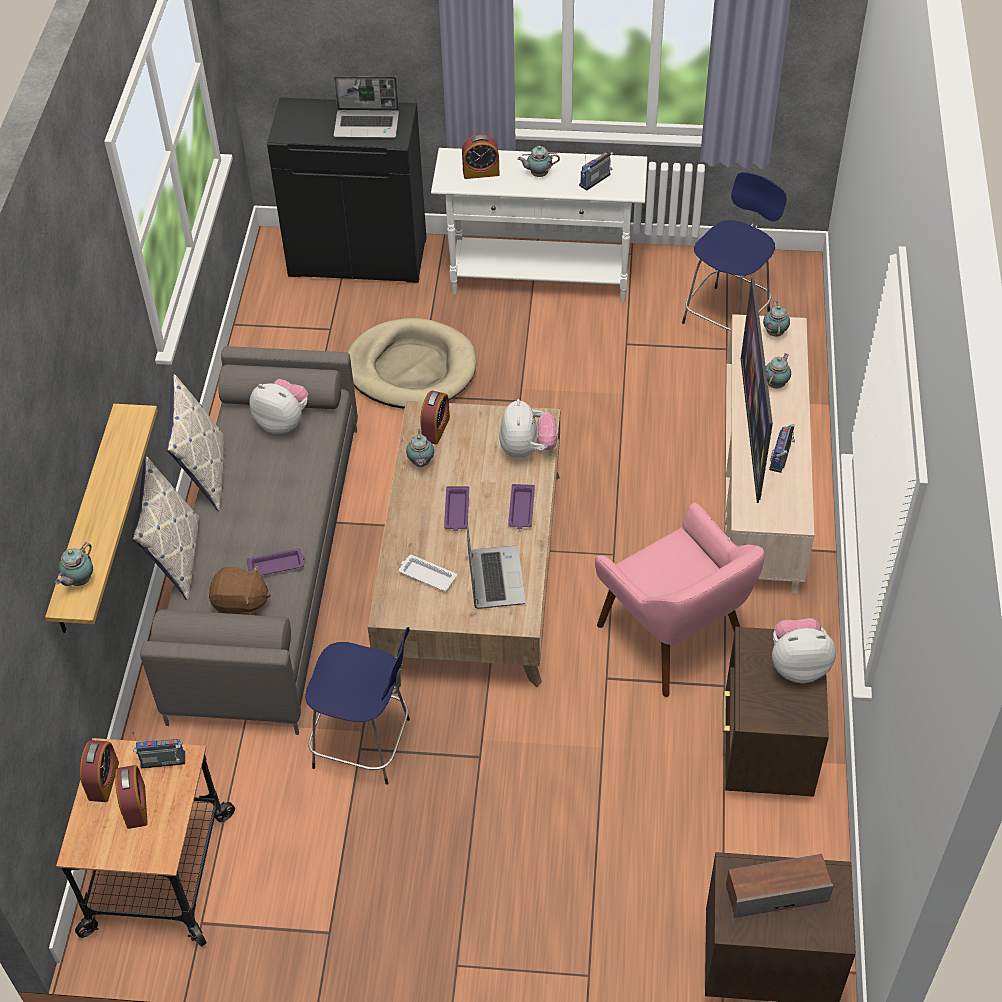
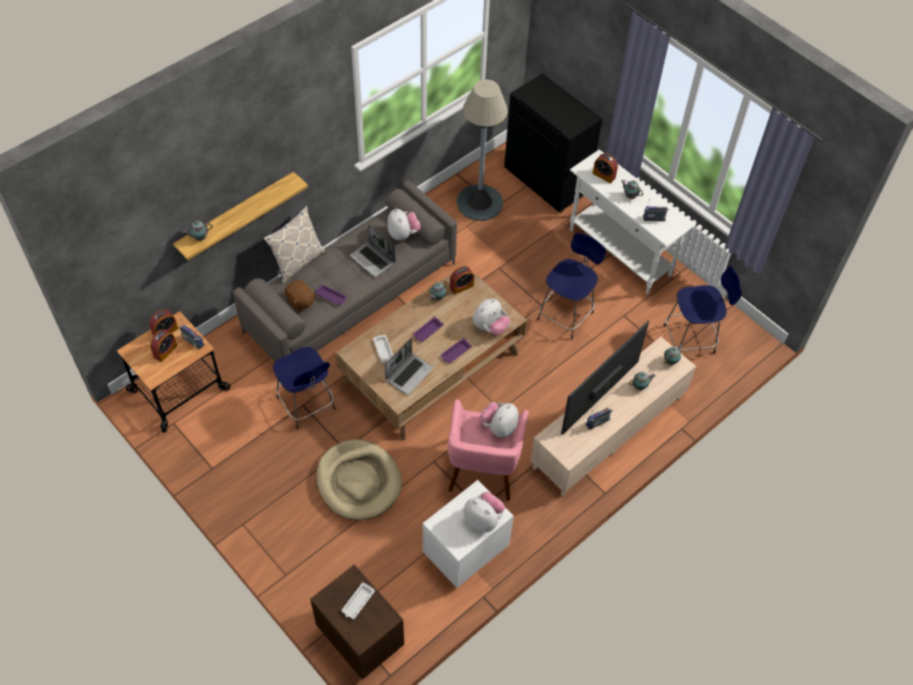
camera: 40 degrees right, 5 degrees up
(204, 473) = (347, 233): pillow -> none
(304, 338) = (479, 203): none -> grey floor lamp
(367, 125) = (566, 114): laptop -> laptop (373, 260)
(411, 368) = (510, 252): beige dog bed -> beige dog bed (358, 481)
(561, 390) = (566, 314): none -> blue stool
(675, 553) = (498, 427): none -> plush toy
(765, 750) = (464, 551): brown nightstand -> white nightstand
(776, 892) = (357, 602): speaker -> white tray

